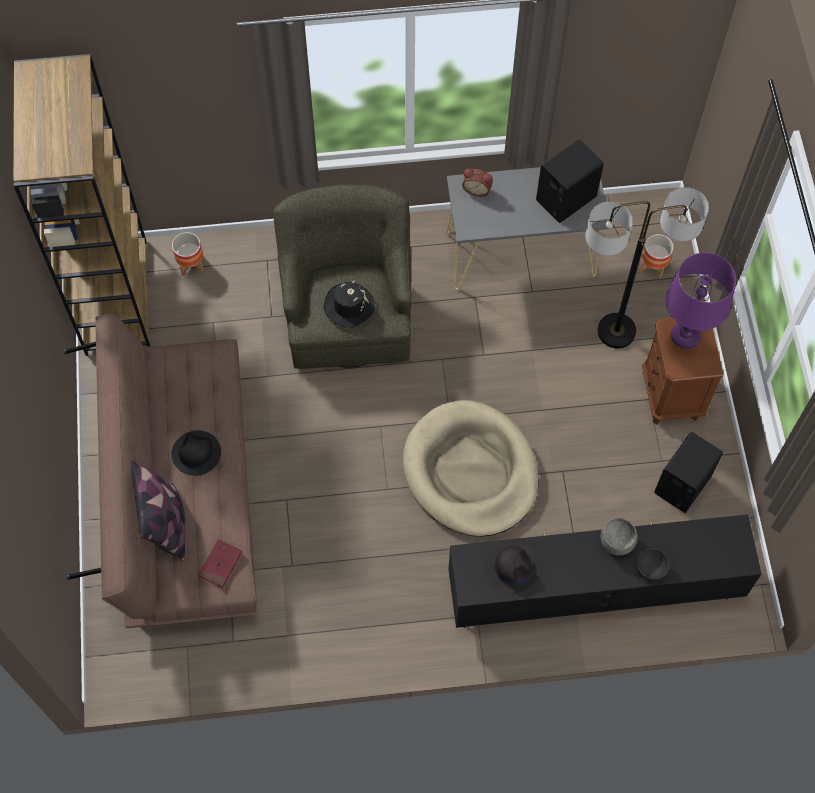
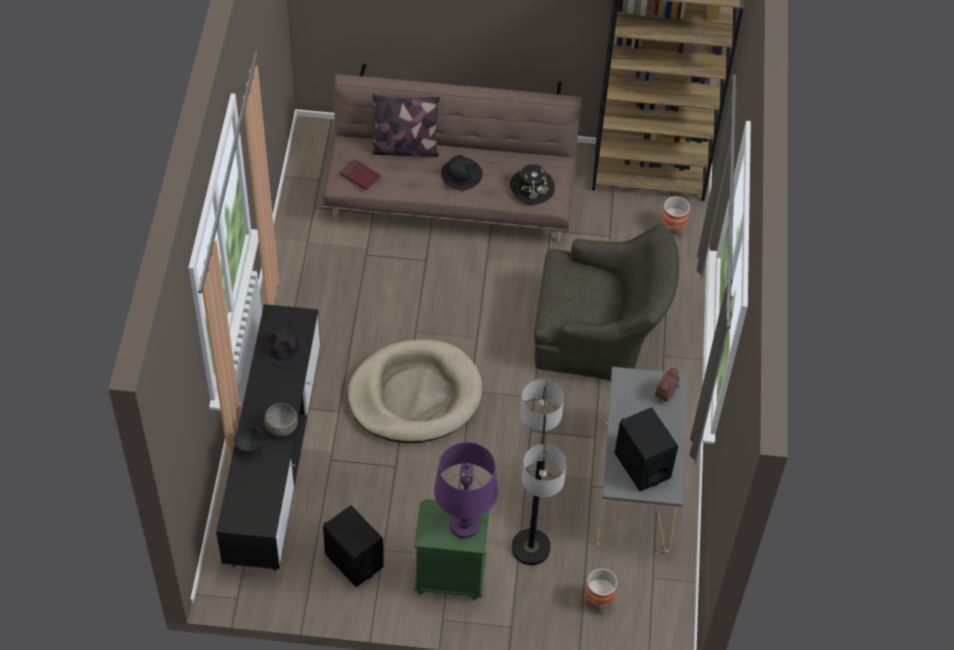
camera: 100 degrees right, 10 degrees down
(349, 306) = (573, 291): black hat -> black hat (532, 187)
(671, 395) = (450, 577): brown nightstand -> green nightstand

